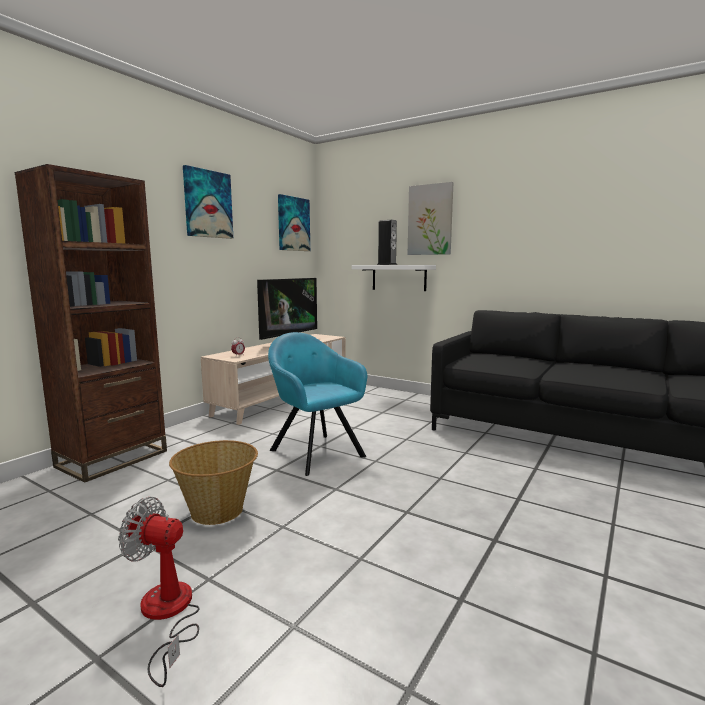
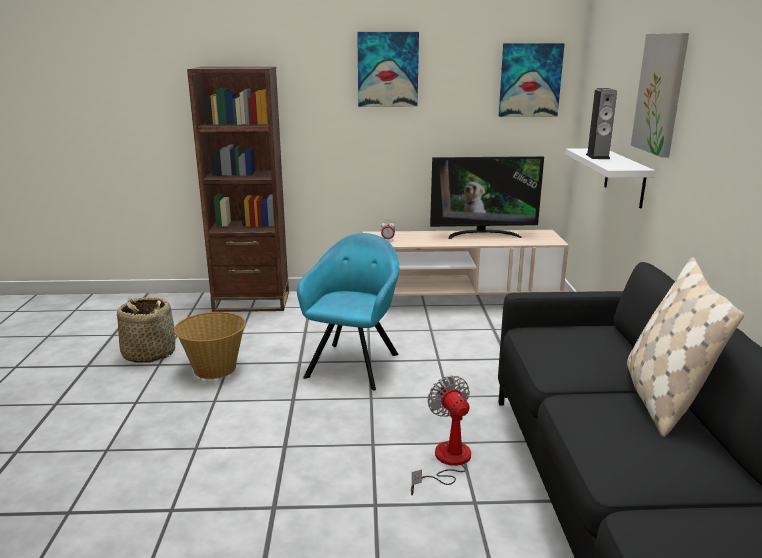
camera: 55 degrees right, 10 degrees up
(101, 543) = (149, 353): none -> basket
(167, 614) = (96, 405): fan -> fan (446, 462)
(567, 363) = (662, 398): none -> beige pillow

